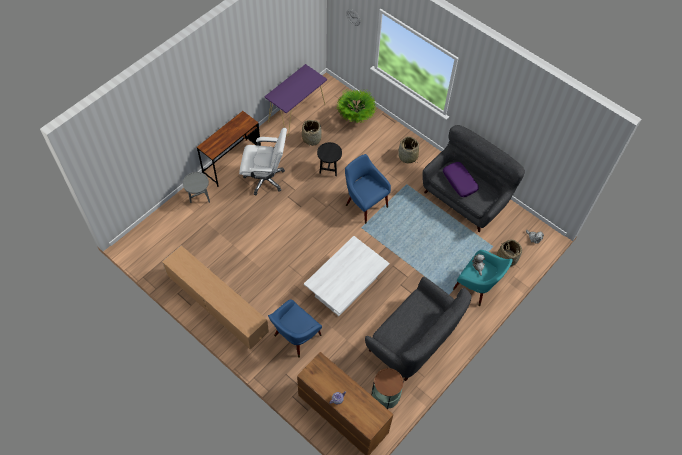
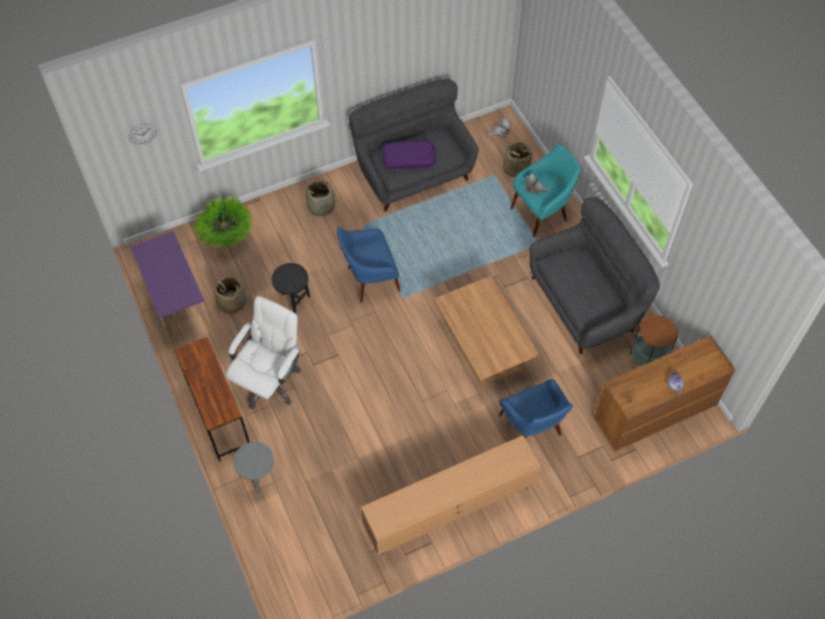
camera: 65 degrees left, 0 degrees up
(346, 287) = (483, 346): white coffee table -> brown coffee table

